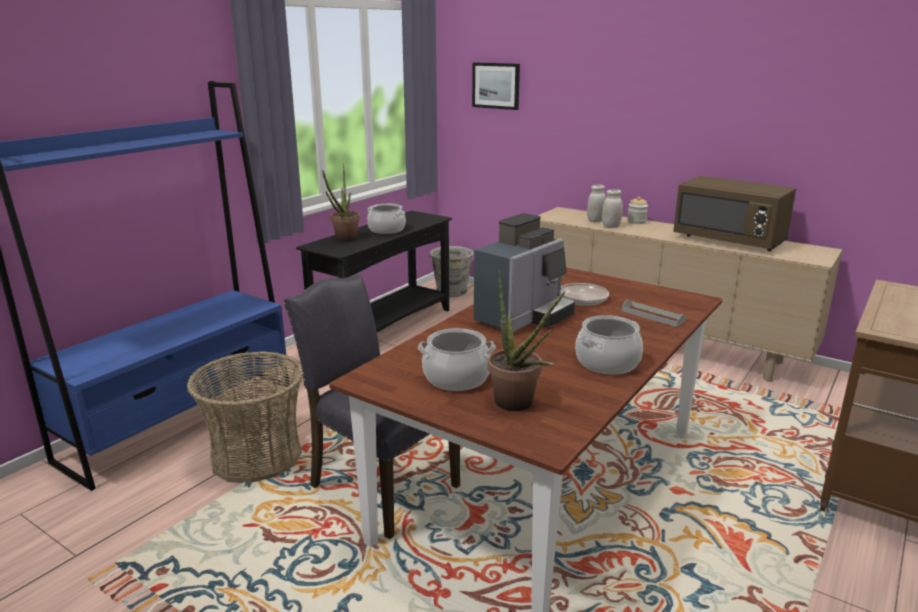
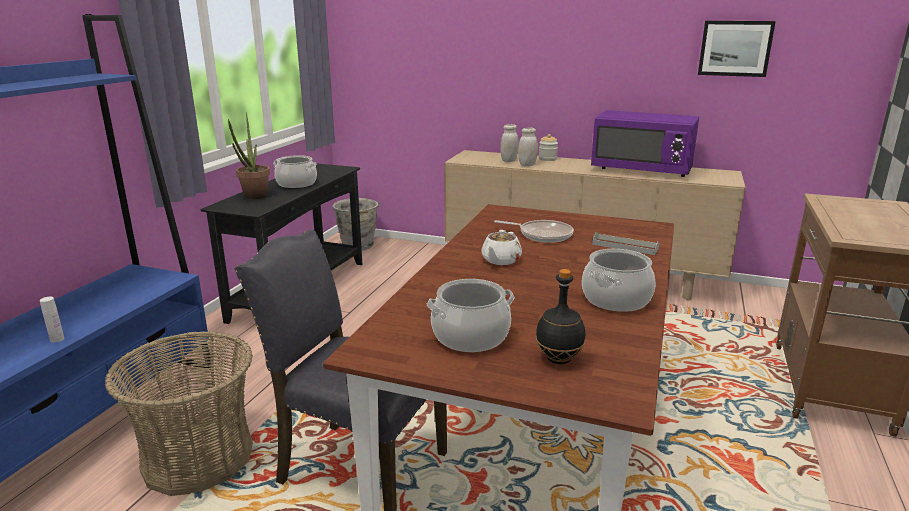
camera: 15 degrees left, 0 degrees up
(160, 344) = (57, 339): none -> white bottle
(496, 85) = (390, 30): picture -> picture (735, 48)
(518, 406) = (558, 359): potted plant -> black bottle
(524, 317) = (500, 260): coffee machine -> white teapot
(729, 240) = (642, 170): brown microwave -> purple microwave

